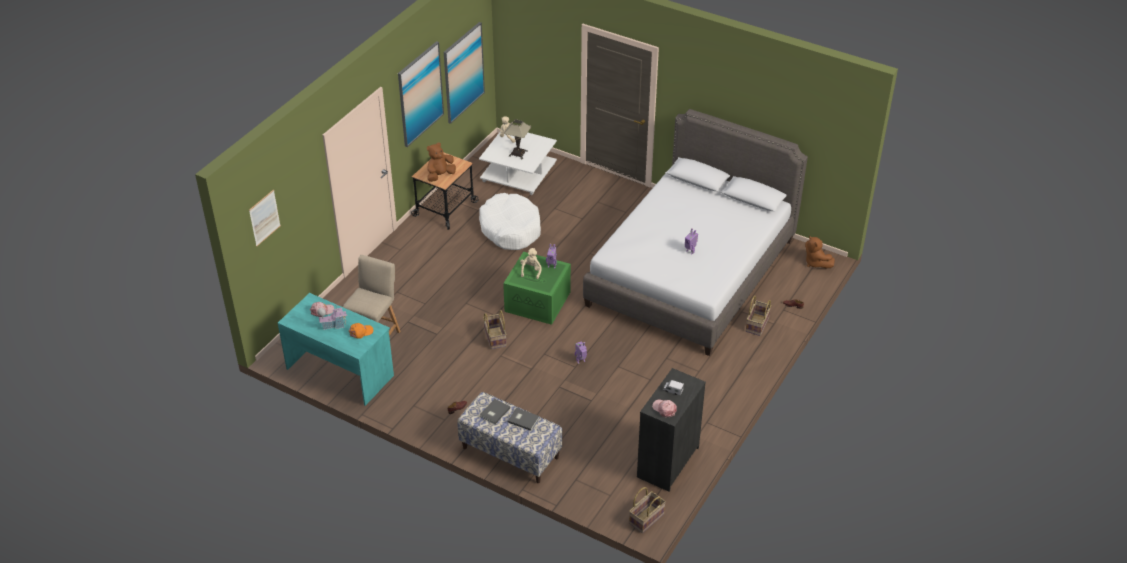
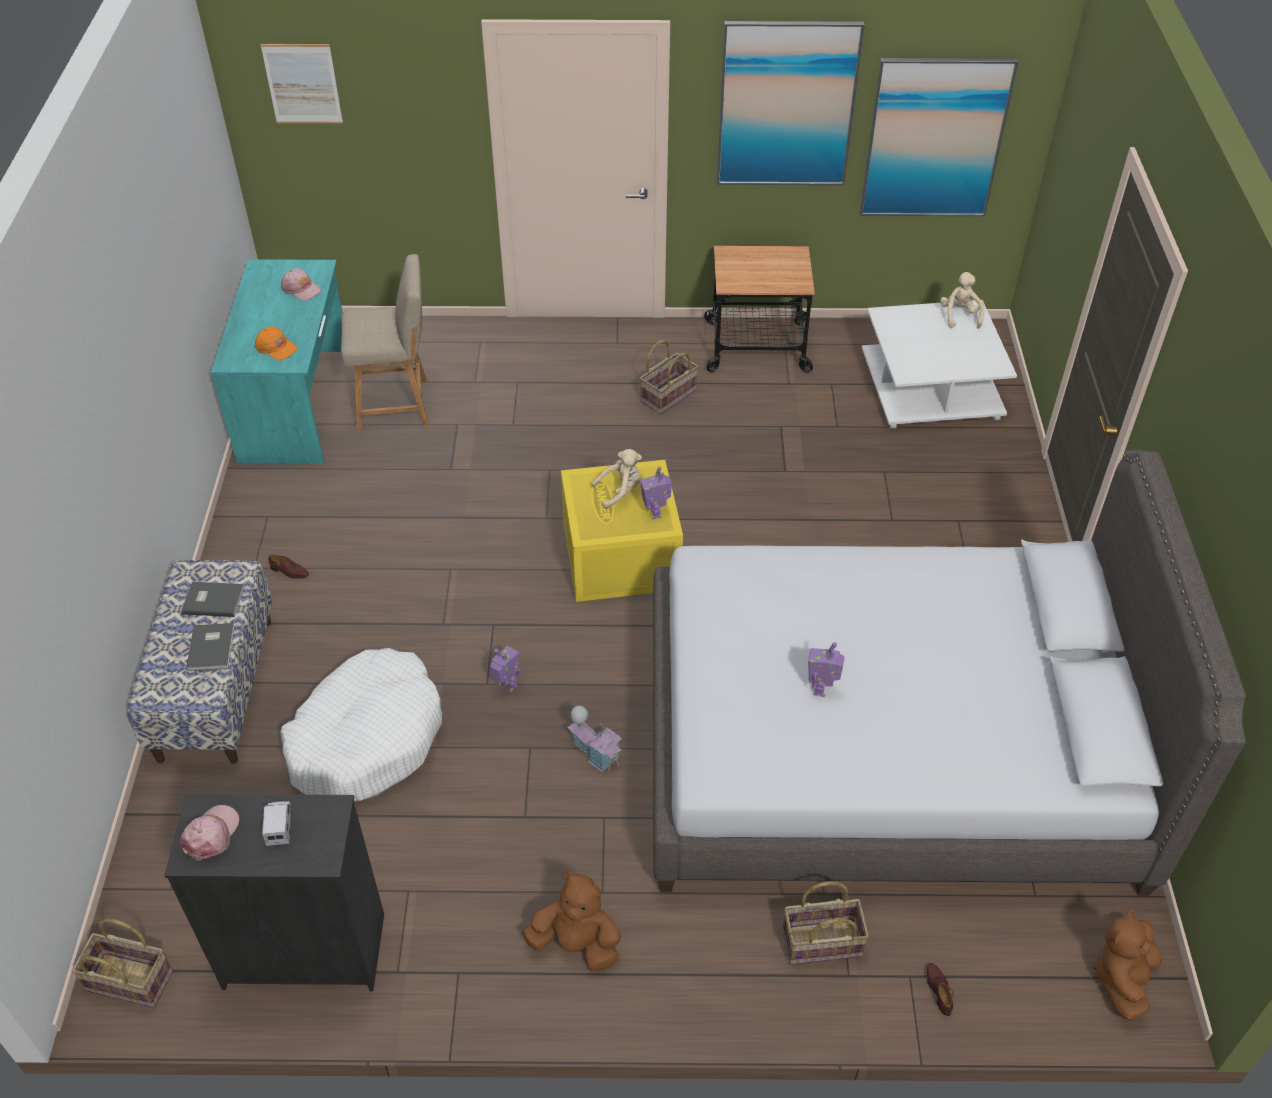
camera: 60 degrees right, 5 degrees up
(334, 325) = (275, 314): toy house -> toy house (596, 752)
(440, 175) = (745, 273): brown plush toy -> brown plush toy (576, 944)
(494, 338) = (489, 542): basket -> basket (668, 395)
(510, 229) = (778, 441): white dog bed -> white dog bed (367, 738)
(518, 153) = (928, 346): table lamp -> none
(538, 301) = (623, 558): green storage box -> yellow storage box

